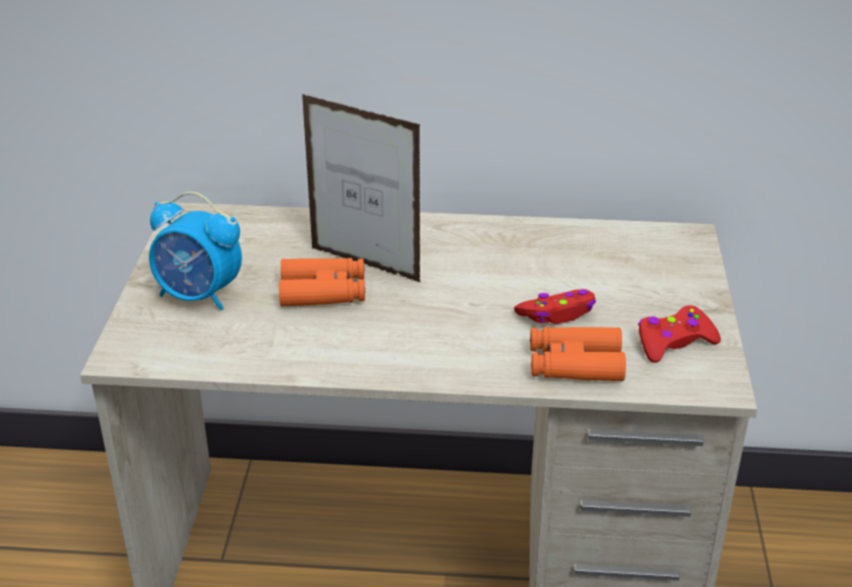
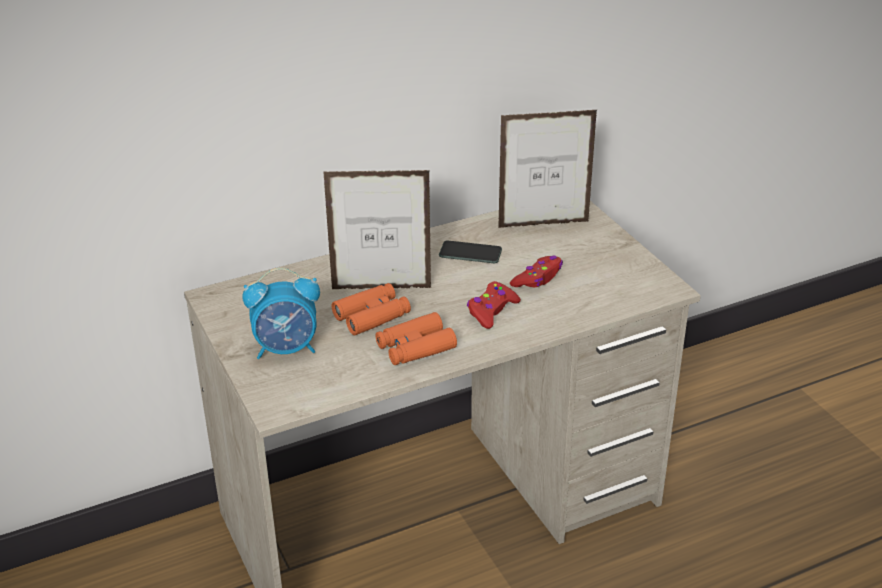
camera: 30 degrees left, 0 degrees up
(505, 258) = (470, 253): none -> phone
(575, 364) = (577, 305): orange binoculars -> orange binoculars (415, 347)
(628, 252) = (543, 224): none -> picture frame
(674, 342) = (622, 272): red game controller -> red game controller (491, 311)

